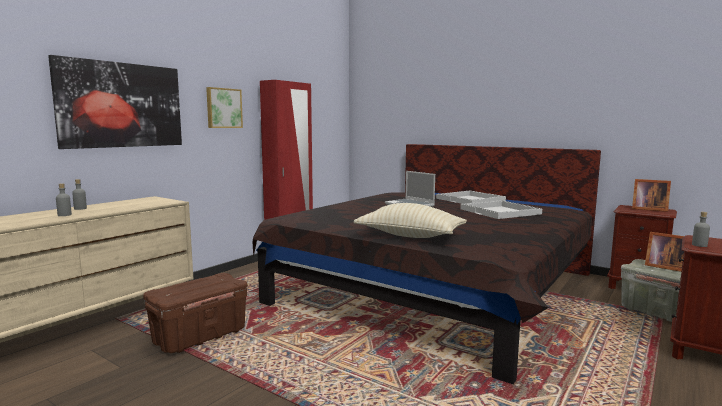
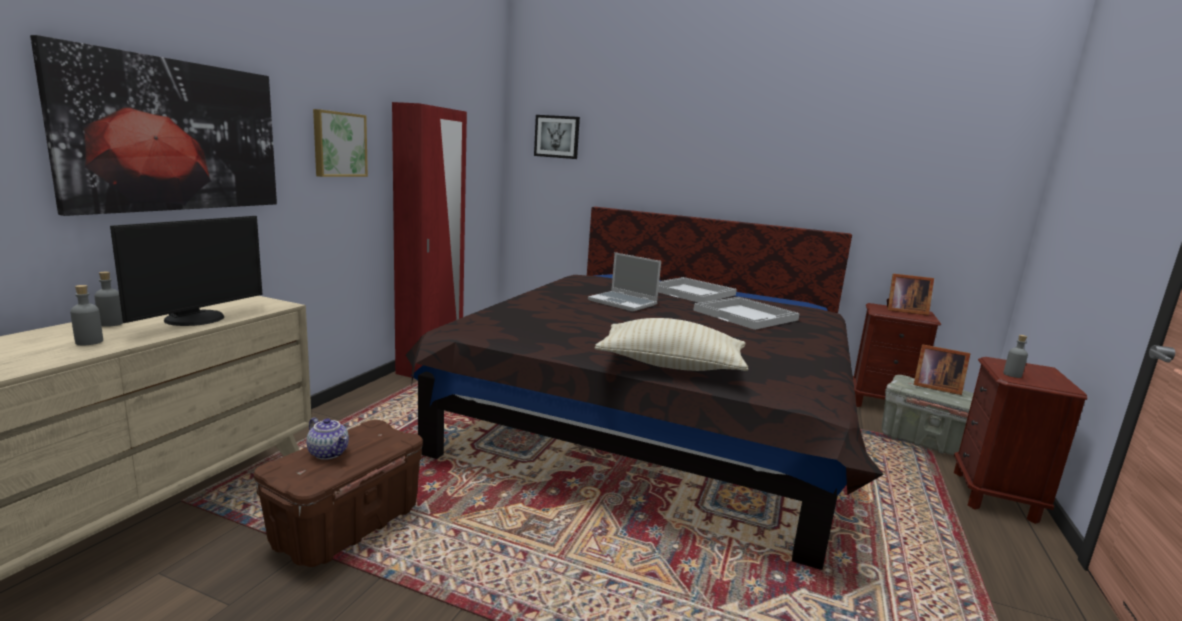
camera: 15 degrees left, 5 degrees up
(124, 207) = (197, 319): none -> monitor
(188, 286) = (329, 453): none -> teapot
(382, 97) = (557, 137): none -> picture

